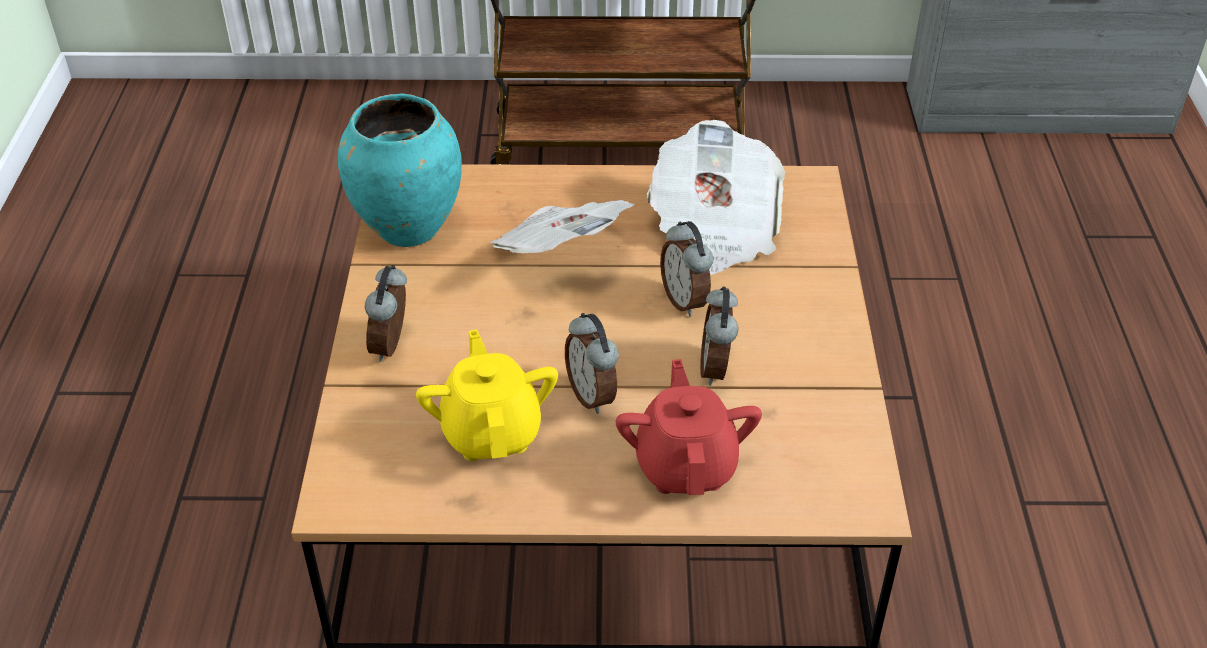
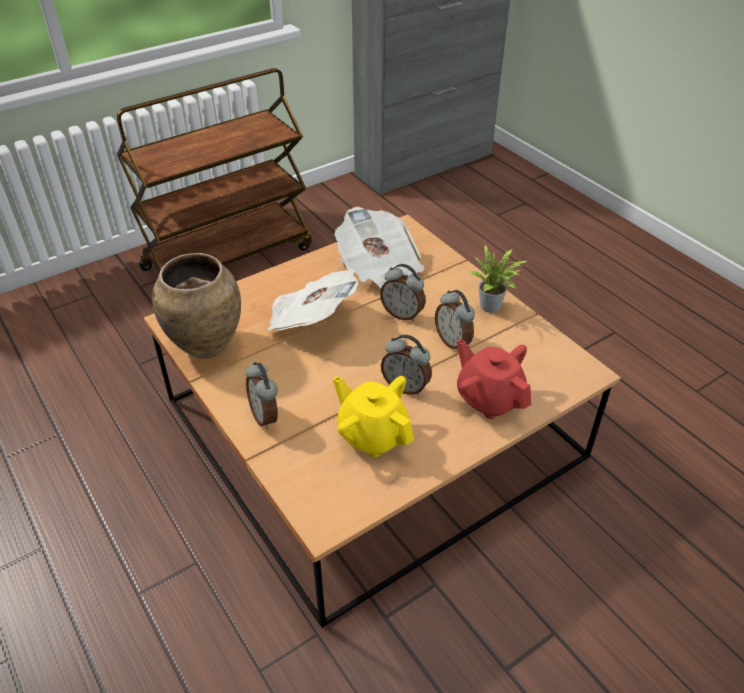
camera: 35 degrees left, 0 degrees up
(407, 230) = (206, 346): turquoise vase -> brown vase
(824, 348) = (493, 306): none -> potted plant

